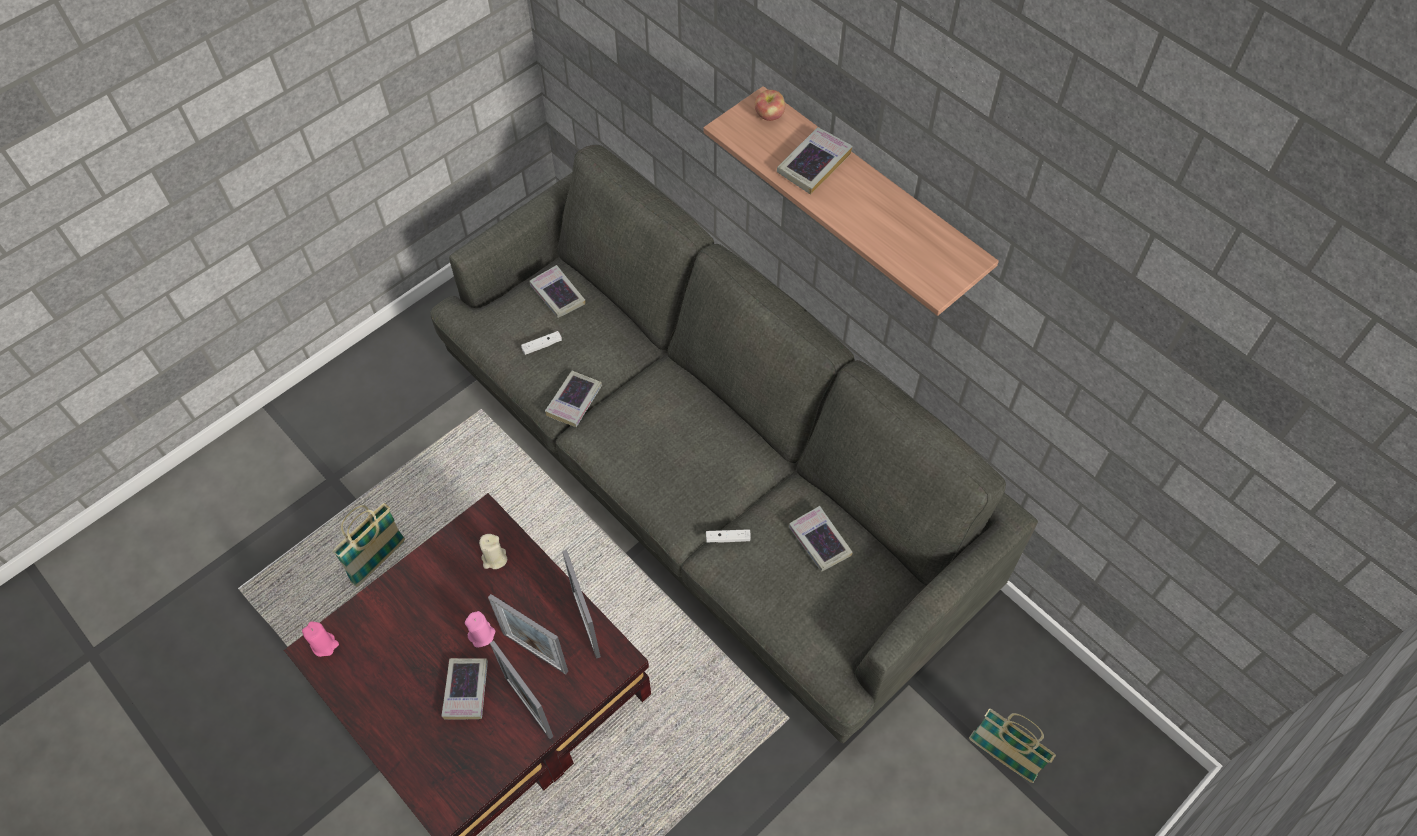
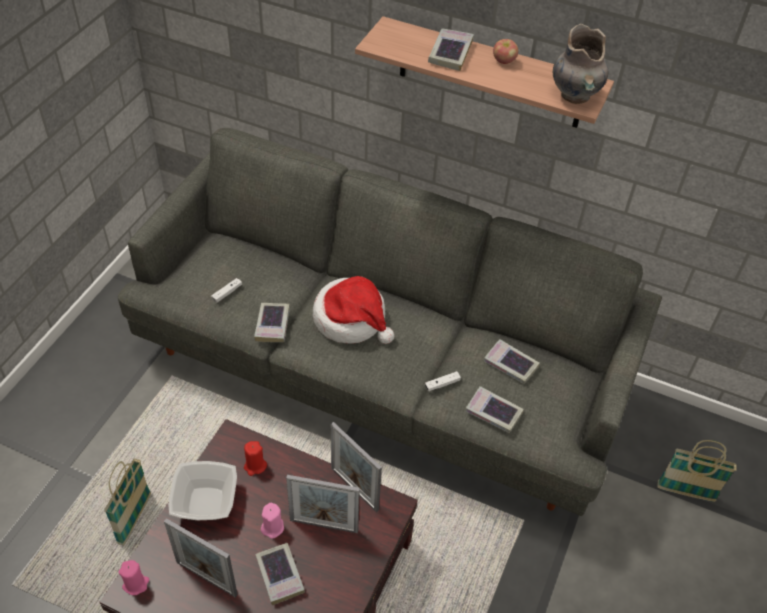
camera: 25 degrees left, 10 degrees down
(426, 581) = (204, 503): none -> bowl
(494, 558) = (255, 466): beige candle -> red candle
(528, 706) = (339, 569): picture frame -> picture frame (206, 578)
(557, 295) = (222, 255): book -> book (493, 413)
(663, 423) = (351, 319): none -> hat
(769, 115) = (399, 32): apple -> apple (504, 61)
(932, 271) = (575, 96): none -> grey vase

